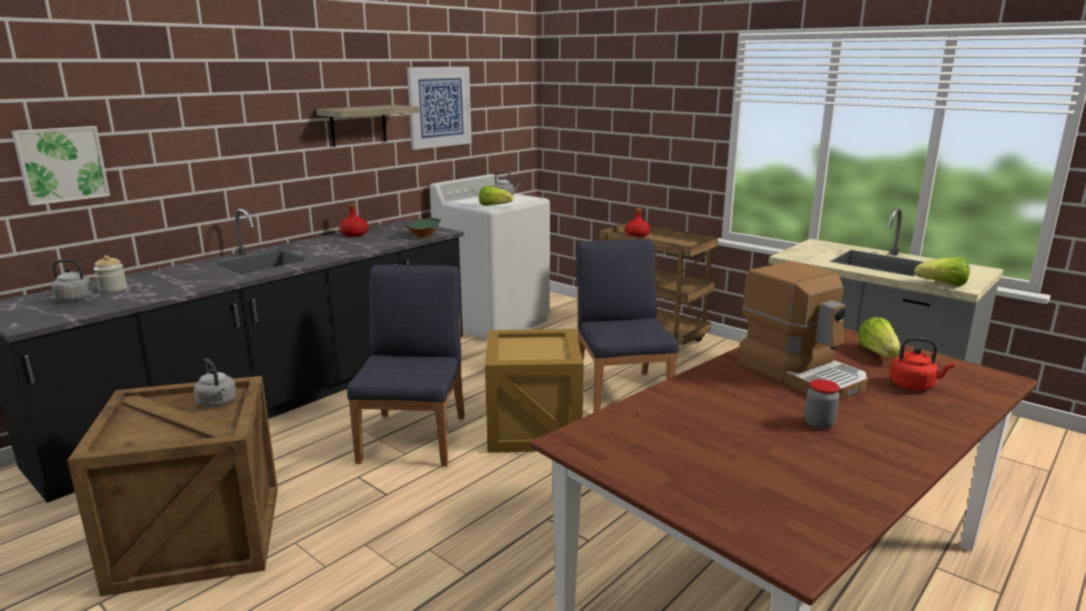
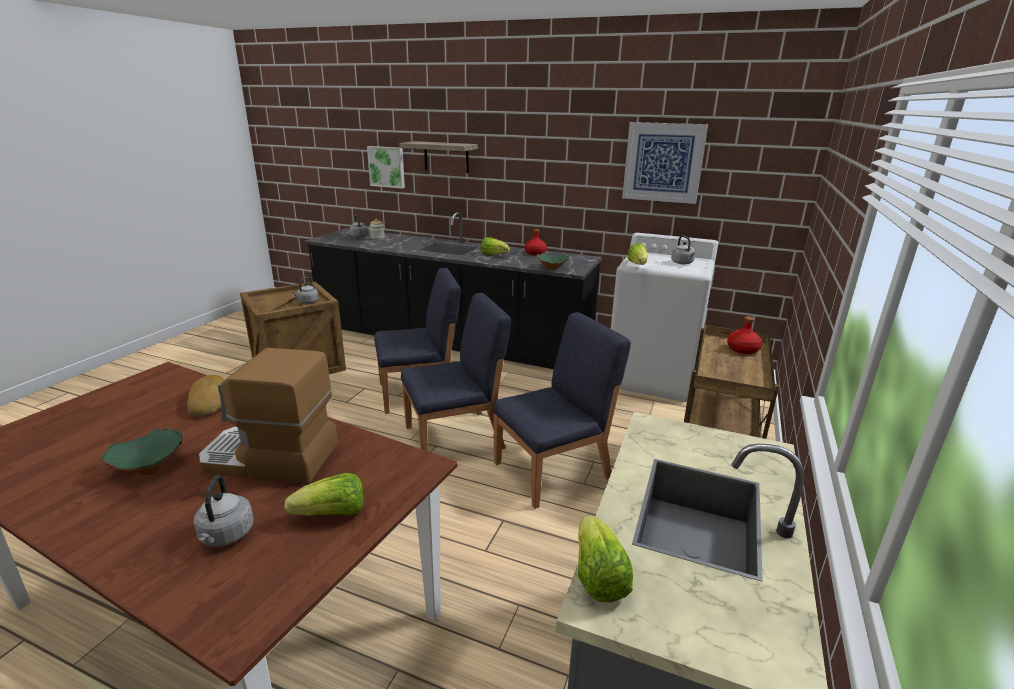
camera: 70 degrees right, 5 degrees up
(333, 248) = (493, 255): none -> lettuce
(358, 125) = (571, 169): shelf -> shelf (446, 157)
(535, 428) = (456, 437): crate -> blue chair
(674, 404) = (210, 400): none -> bread
(802, 373) = (270, 458): coffee machine -> coffee machine turned 60 degrees clockwise
(819, 424) = (149, 467): jar -> green bowl
(914, 386) = (226, 536): red kettle -> grey kettle

